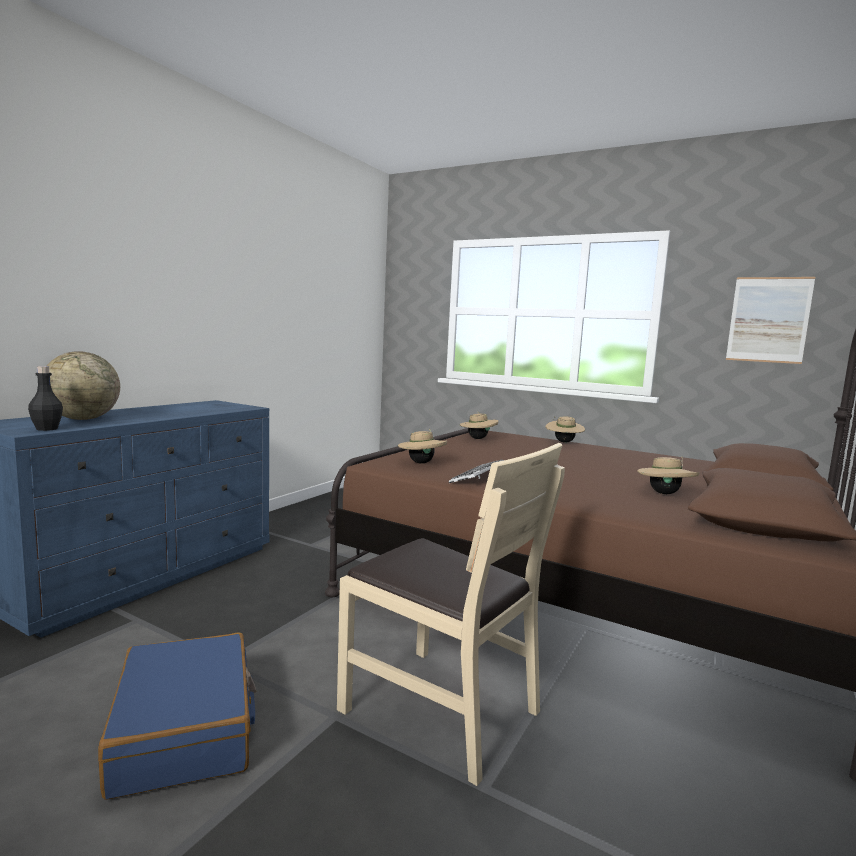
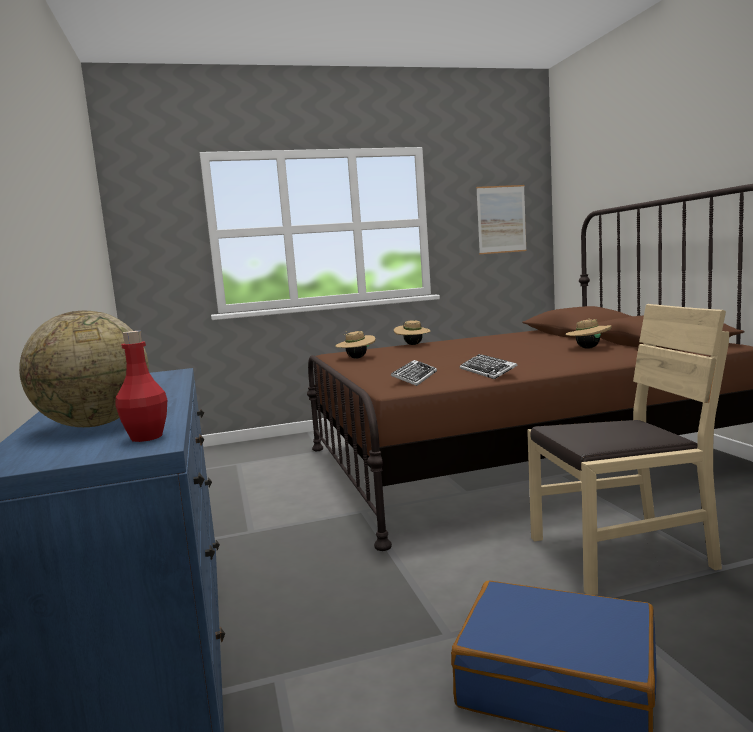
camera: 45 degrees left, 0 degrees up
(47, 429) = (146, 437): black bottle -> red bottle
(421, 463) = (414, 378): beige hat -> keyboard

